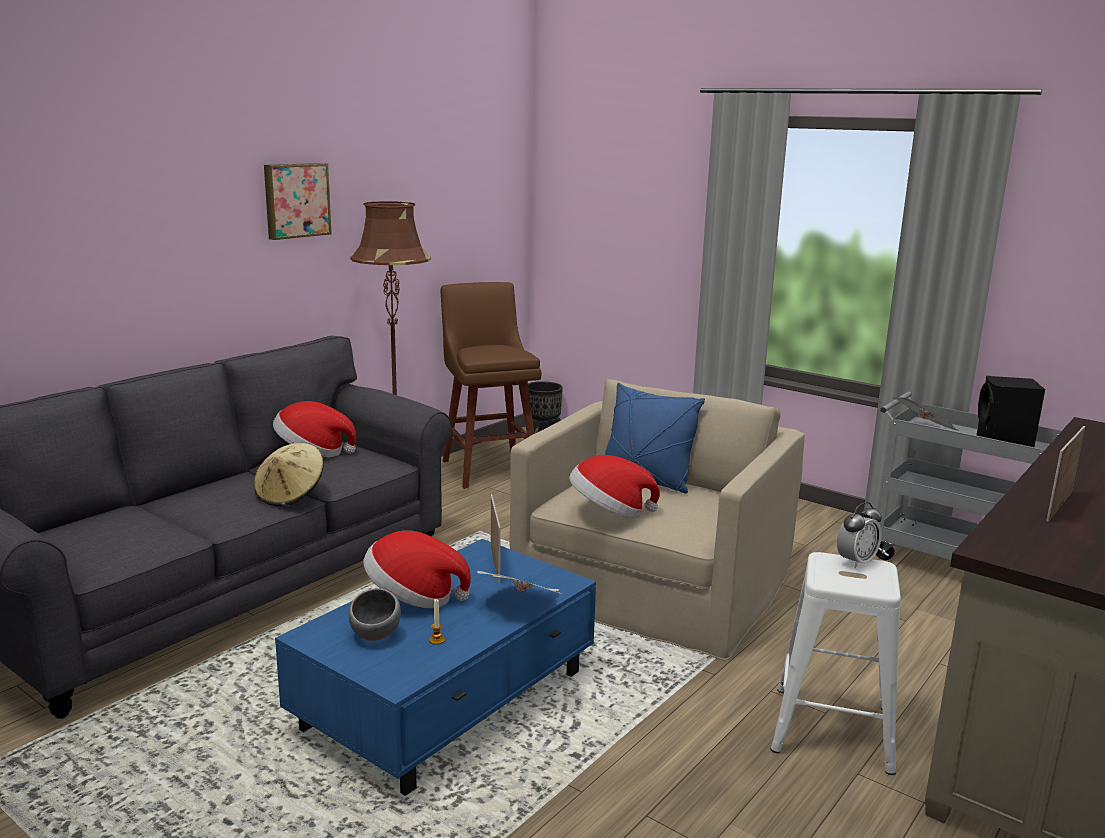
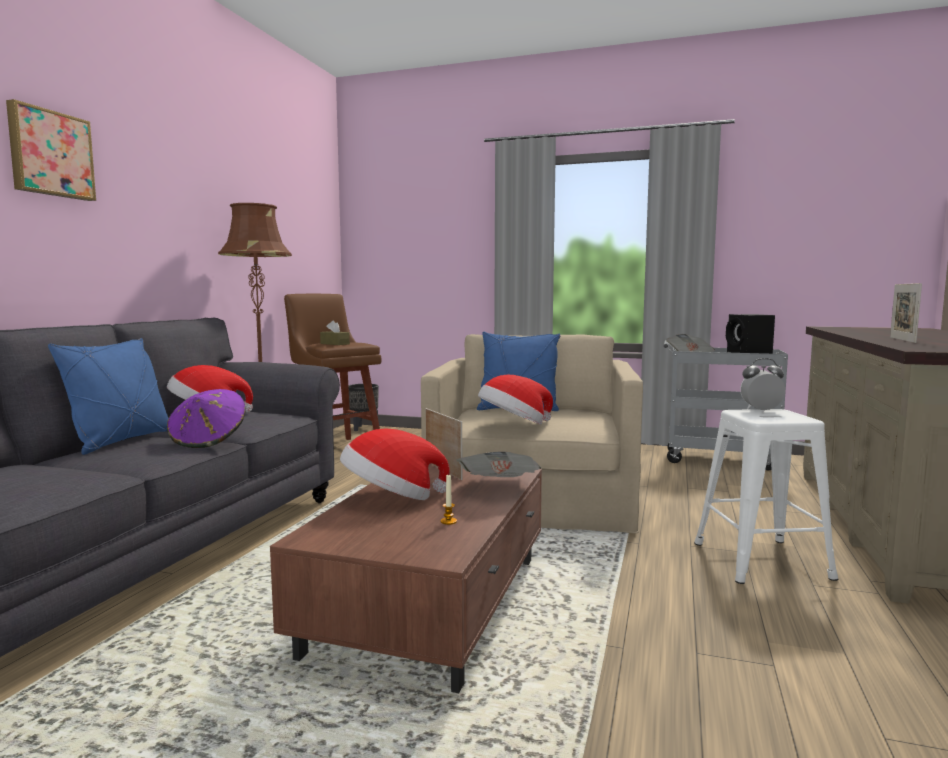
camera: 20 degrees left, 10 degrees down
(220, 483) = (121, 441): none -> blue pillow
(290, 495) = (208, 441): beige hat -> purple hat
(296, 200) = (168, 194): picture -> picture (50, 154)
(376, 636) = (383, 527): grey bowl -> none
(449, 699) = (433, 602): blue coffee table -> brown coffee table
(487, 353) = (335, 344): none -> brown tissue box
(856, 562) = (761, 410): alarm clock -> alarm clock turned 120 degrees counterclockwise

